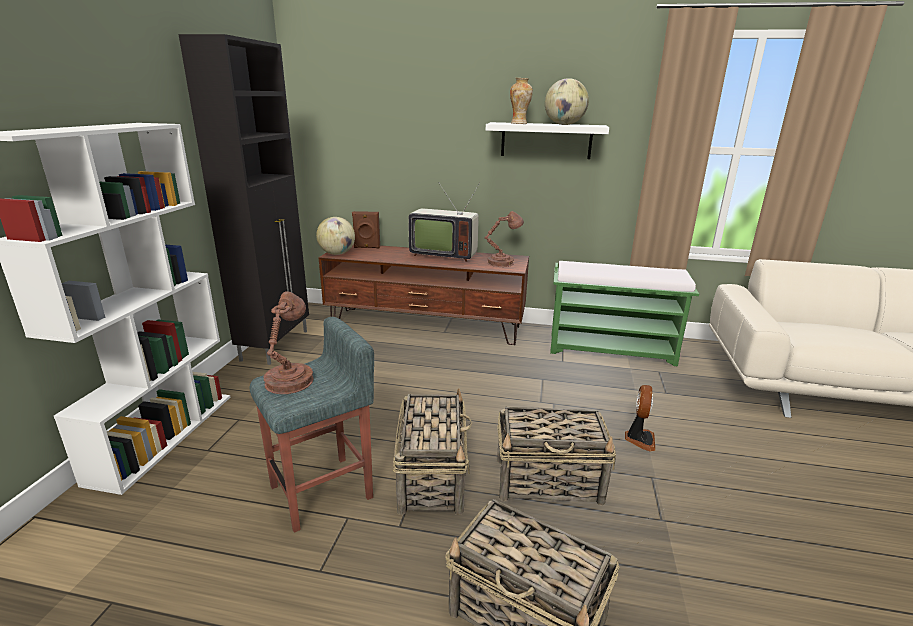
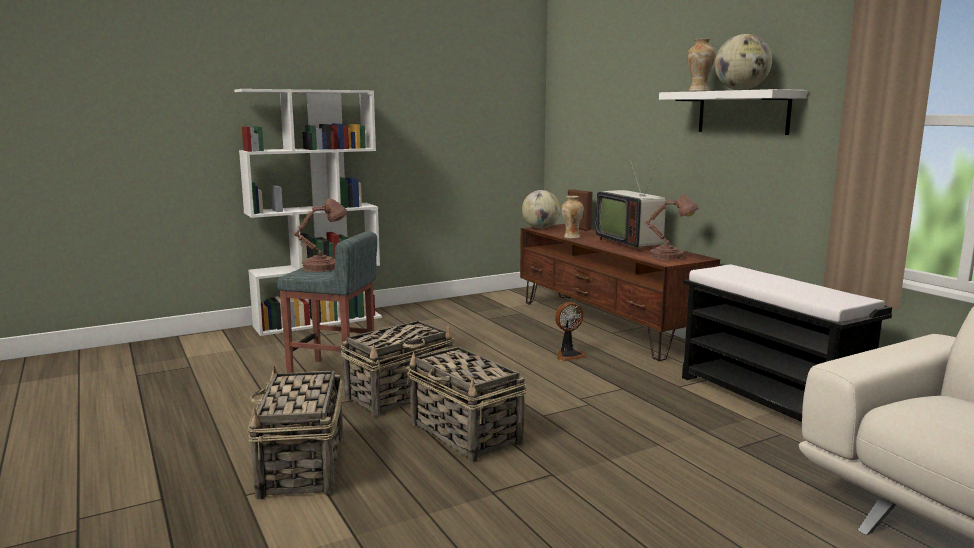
camera: 50 degrees right, 10 degrees down
(276, 345) = (464, 302): black cabinet -> none
(389, 258) = (571, 237): none -> vase
(612, 349) = (769, 400): green bench -> black bench
(639, 439) = (608, 454): fan -> fan (568, 355)

